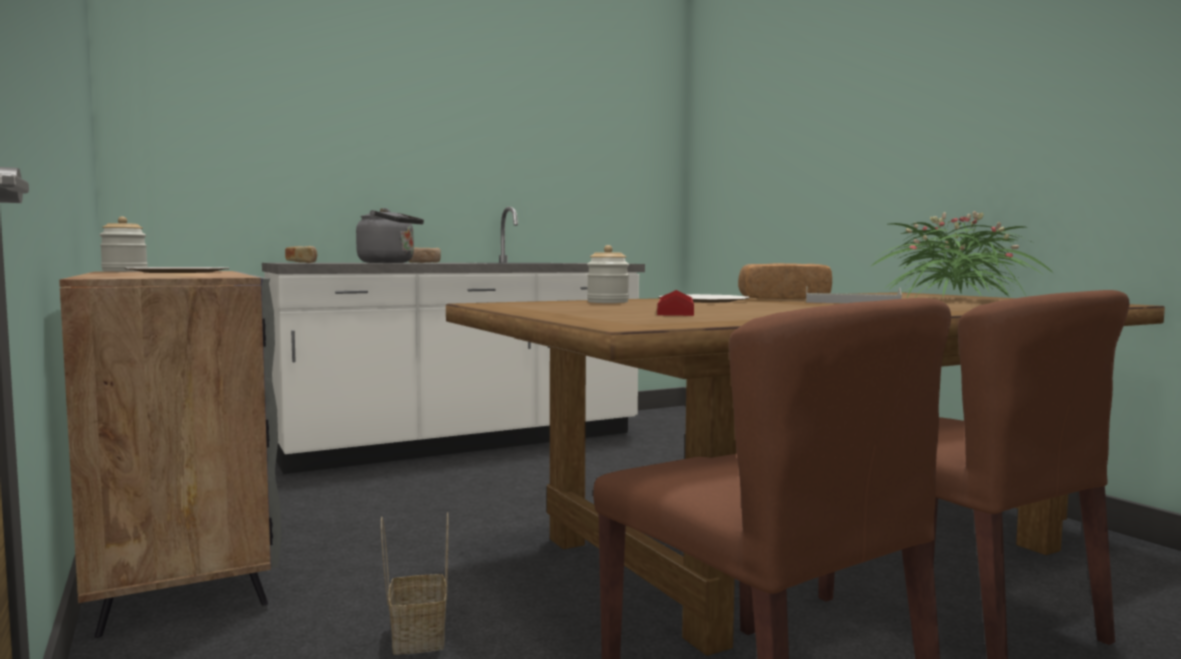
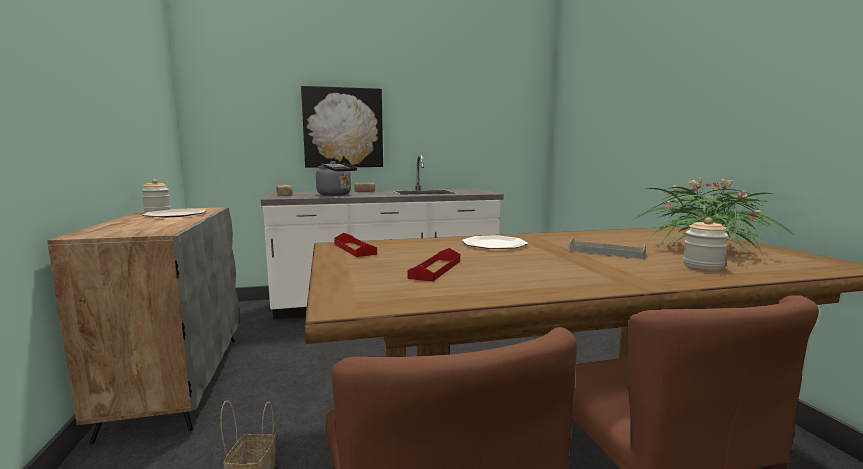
camera: 15 degrees right, 5 degrees up
(384, 160) = (343, 128): none -> picture
(523, 305) = (354, 249): none -> red tray
(607, 302) = (421, 245): jar -> jar (702, 266)
(783, 298) = (562, 241): bread -> none

